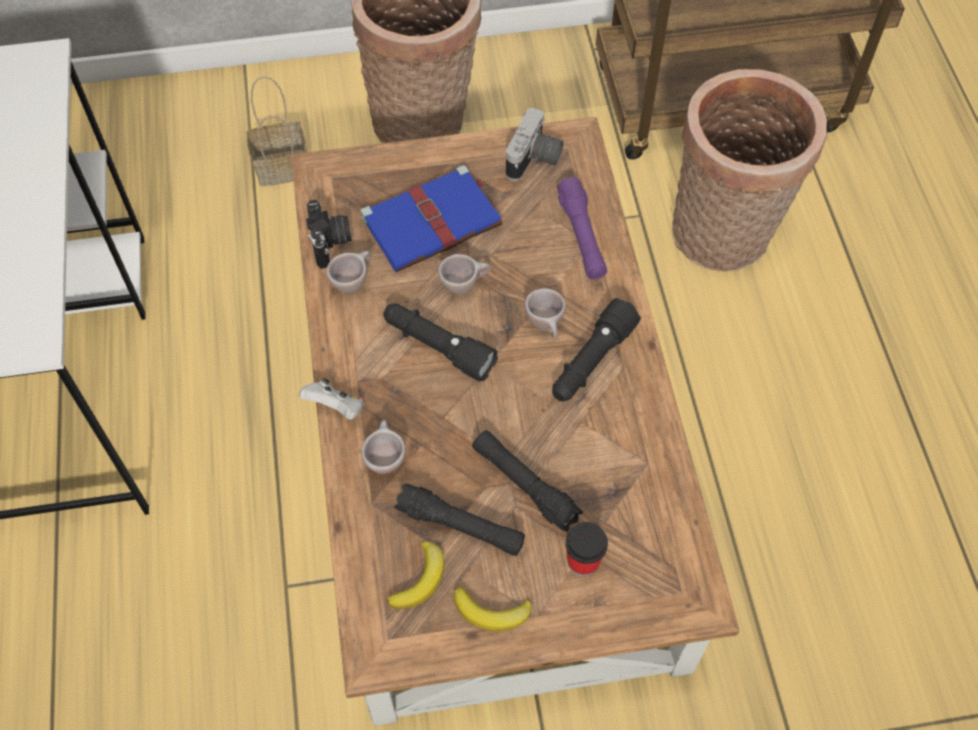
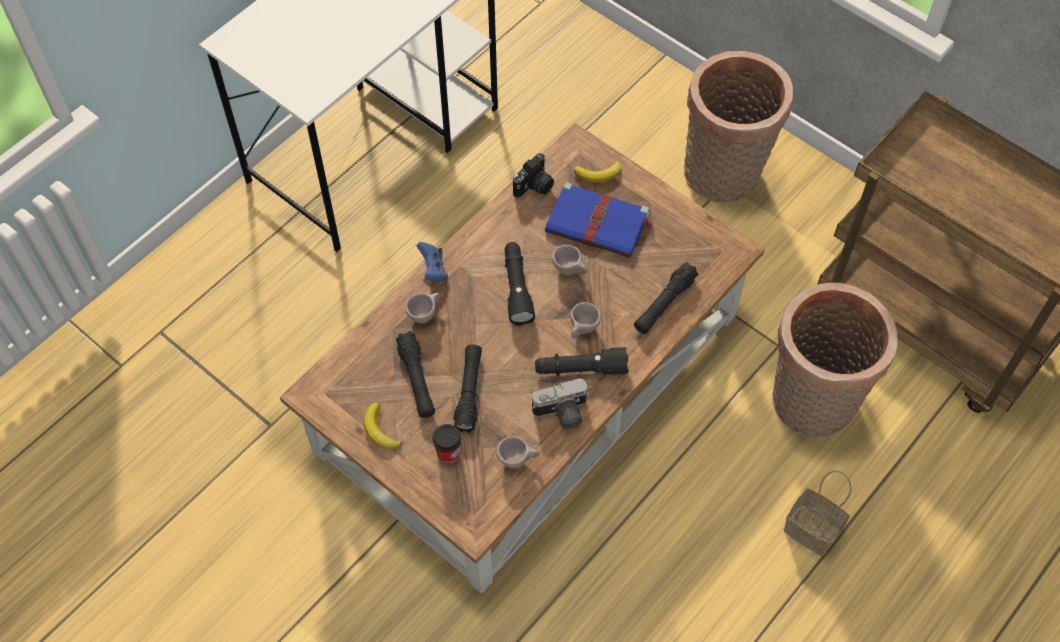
camera: 50 degrees right, 0 degrees up
(283, 166) = (614, 133): basket -> basket (814, 530)
(336, 408) = (433, 269): white game controller -> blue game controller
(353, 282) = (519, 217): beige cup -> beige cup (518, 460)
(420, 579) = (369, 383): banana -> banana (599, 174)
(535, 160) = (696, 241): camera -> camera (562, 414)
(581, 236) = (664, 303): purple flashlight -> black flashlight

